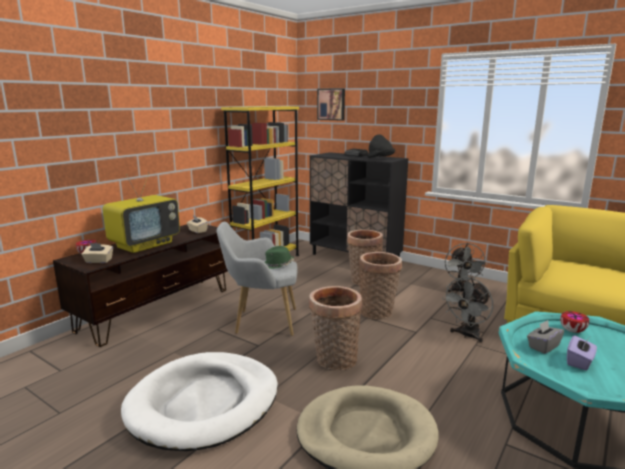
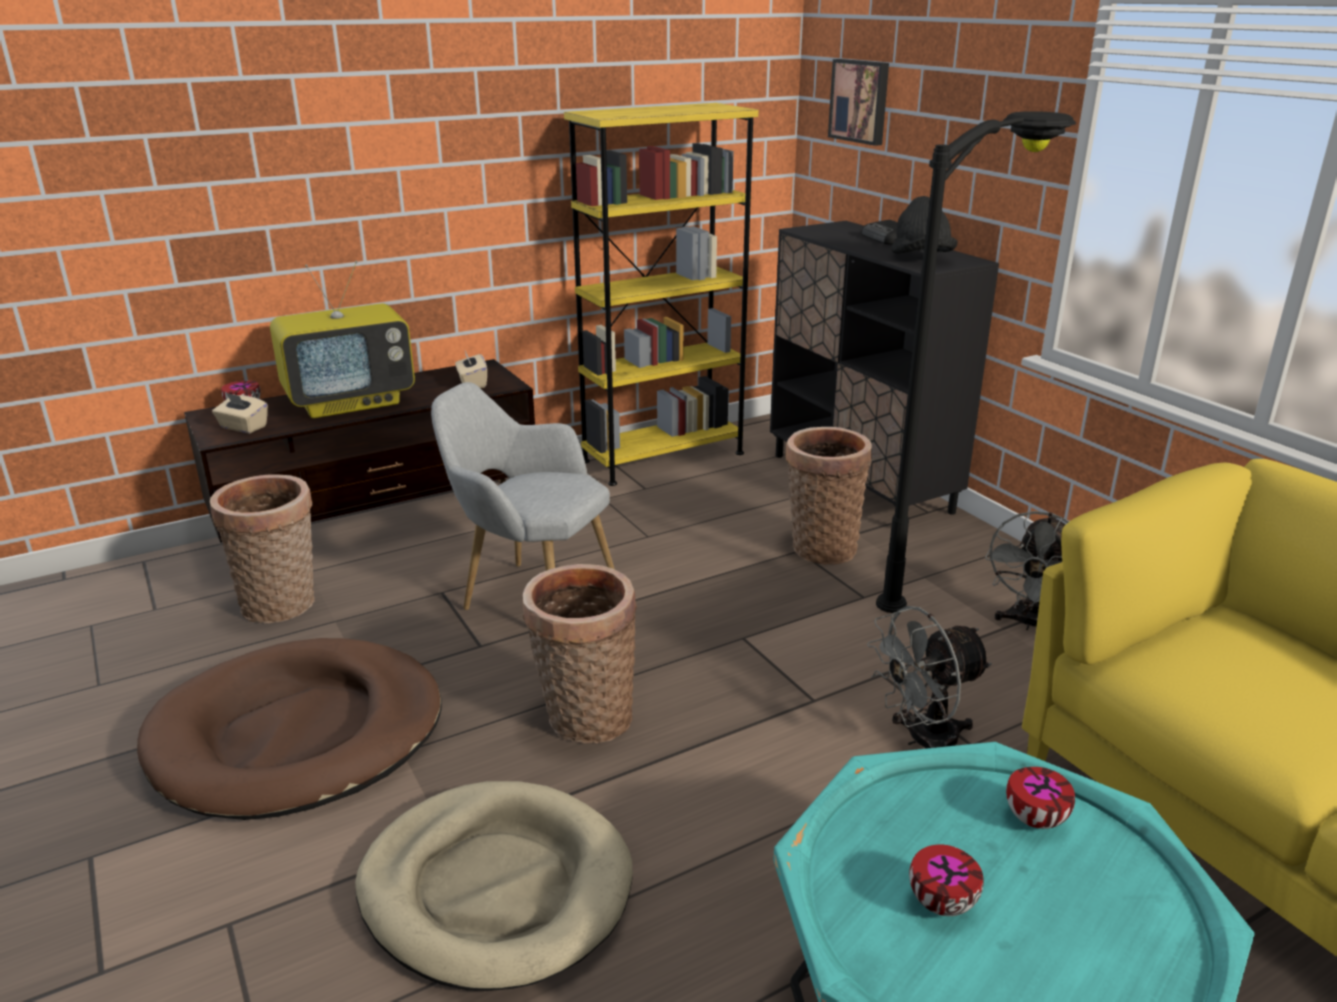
camera: 25 degrees right, 10 degrees up
(204, 403) = (298, 735): white dog bed -> brown dog bed
(278, 265) = (559, 490): green hat -> none
(378, 312) = (778, 631): basket -> basket (282, 606)
(419, 281) = (950, 575): none -> black floor lamp
(543, 346) = (905, 835): grey tissue box -> none
(579, 362) = (942, 901): purple tissue box -> bowl

